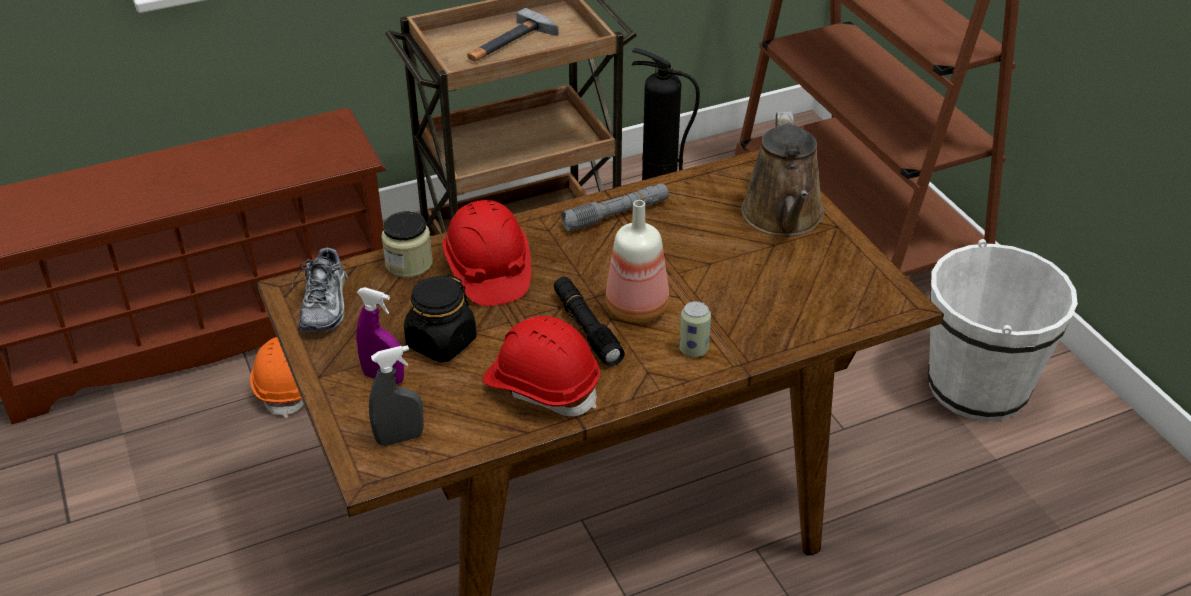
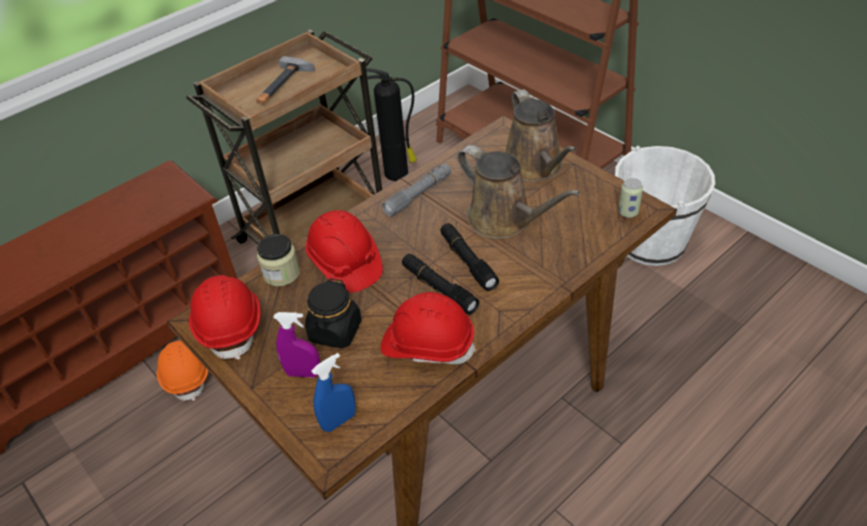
camera: 15 degrees left, 5 degrees up
(325, 304) = (230, 325): shoe -> red hard hat
(399, 438) = (339, 421): grey spray bottle -> blue spray bottle
(638, 307) = (468, 261): bottle -> black flashlight
(693, 350) = (523, 284): can -> can (628, 212)
(709, 271) = (504, 220): none -> brown watering can

